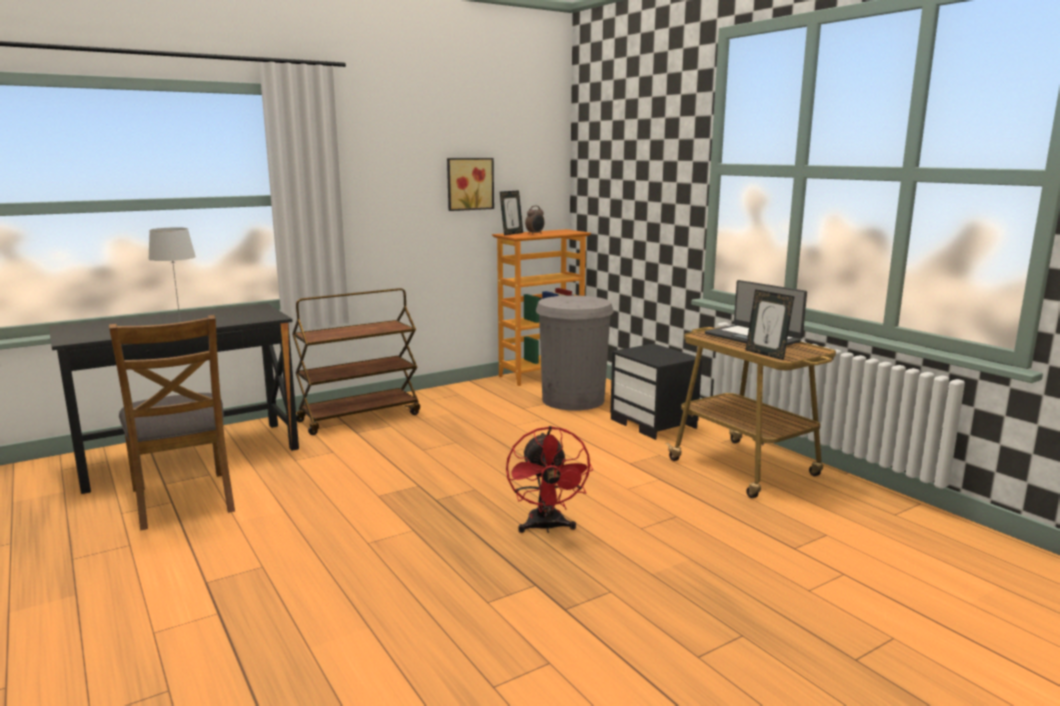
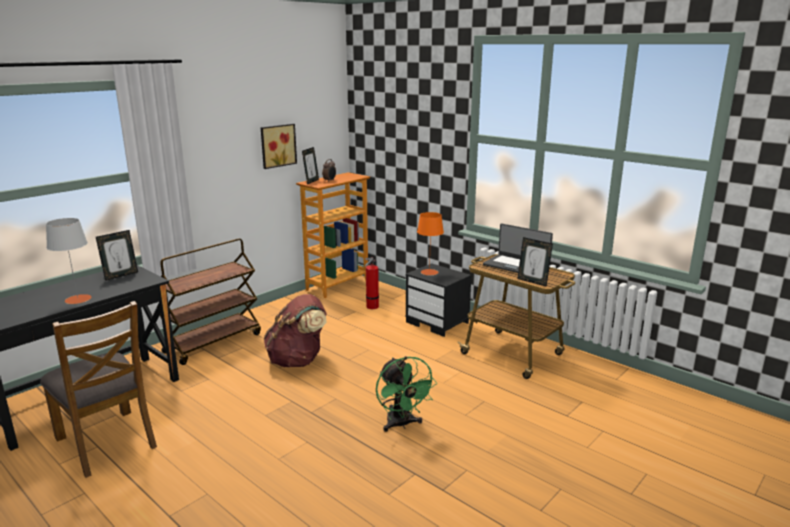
camera: 15 degrees left, 5 degrees up
(244, 311) = (120, 275): none -> picture frame
(449, 445) = (298, 360): none -> brown backpack
(546, 527) = (401, 424): red fan -> green fan
(573, 400) = (371, 307): grey trash can -> fire extinguisher
(644, 351) = (429, 272): none -> orange table lamp

